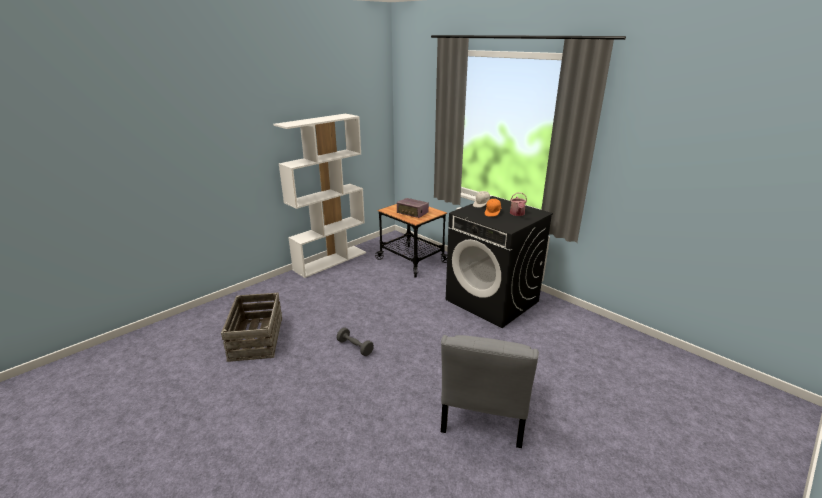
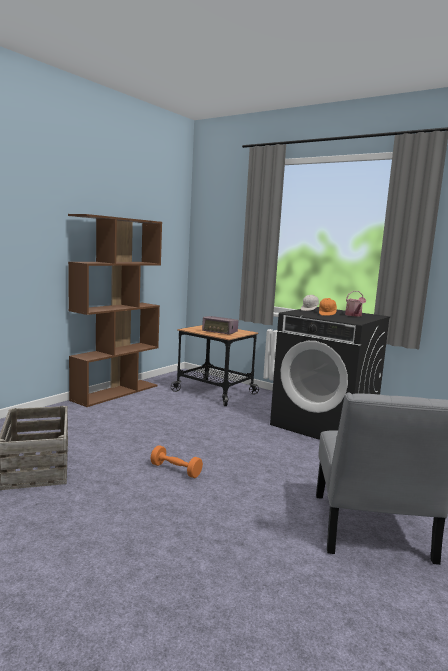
camera: 10 degrees left, 15 degrees down
(330, 261) = (116, 392): white bookcase -> brown bookcase
(355, 347) = (176, 470): grey dumbbell -> orange dumbbell

